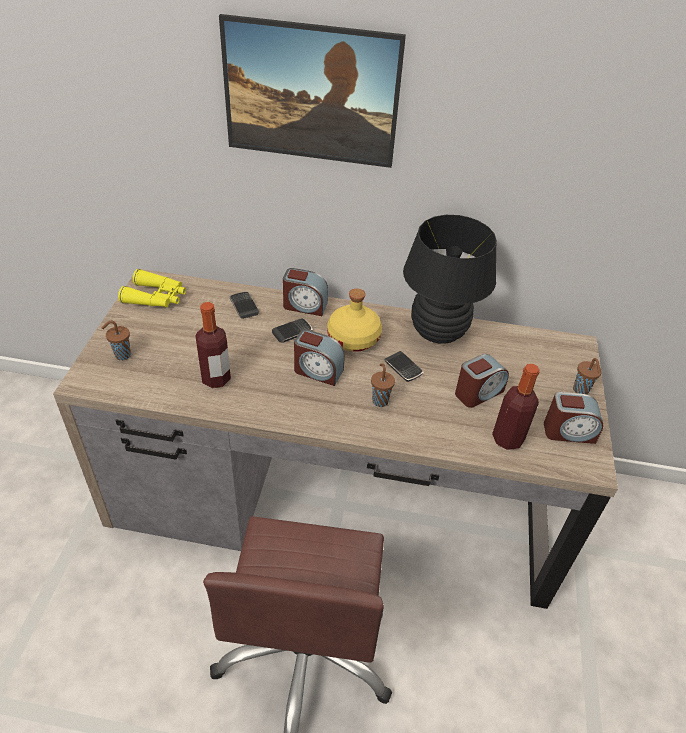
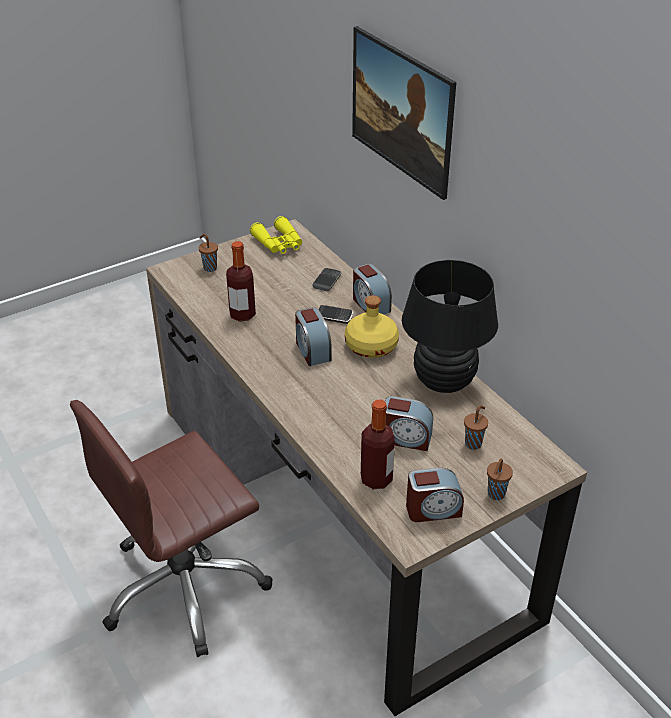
camera: 50 degrees right, 5 degrees down
(380, 400) = (325, 394): brown cup -> brown cup (473, 443)
(403, 368) = (375, 386): phone -> none
(568, 431) = (433, 509): alarm clock -> alarm clock turned 60 degrees counterclockwise

